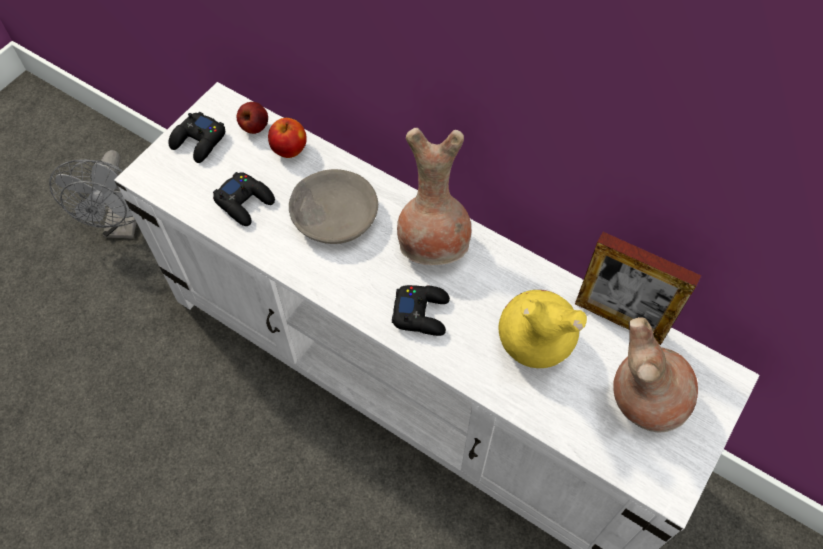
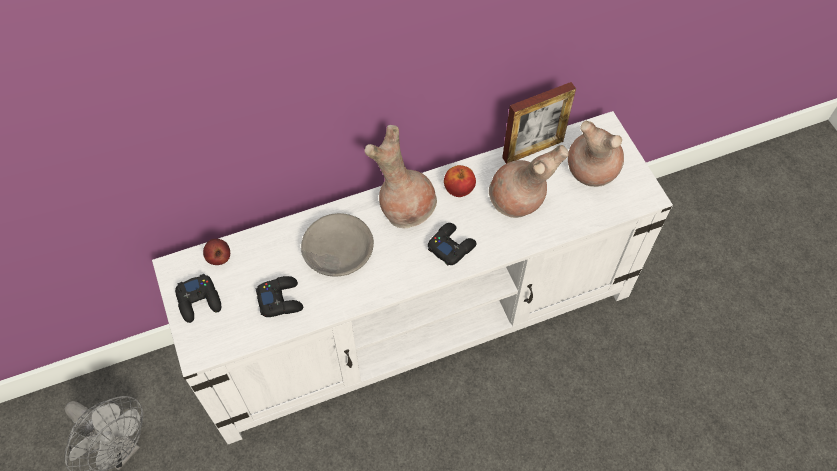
camera: 55 degrees left, 0 degrees up
(289, 149) = (259, 247): apple -> apple (458, 189)
(532, 345) = (517, 202): yellow vase -> brown vase

